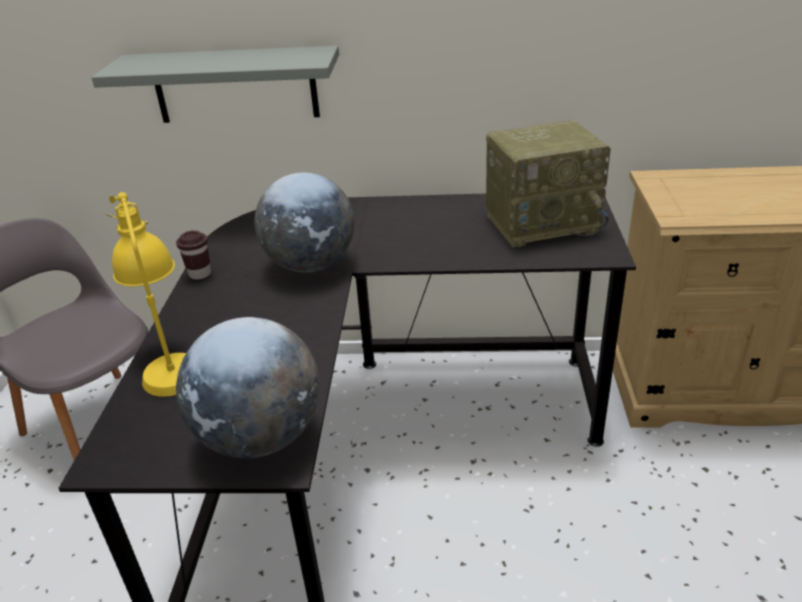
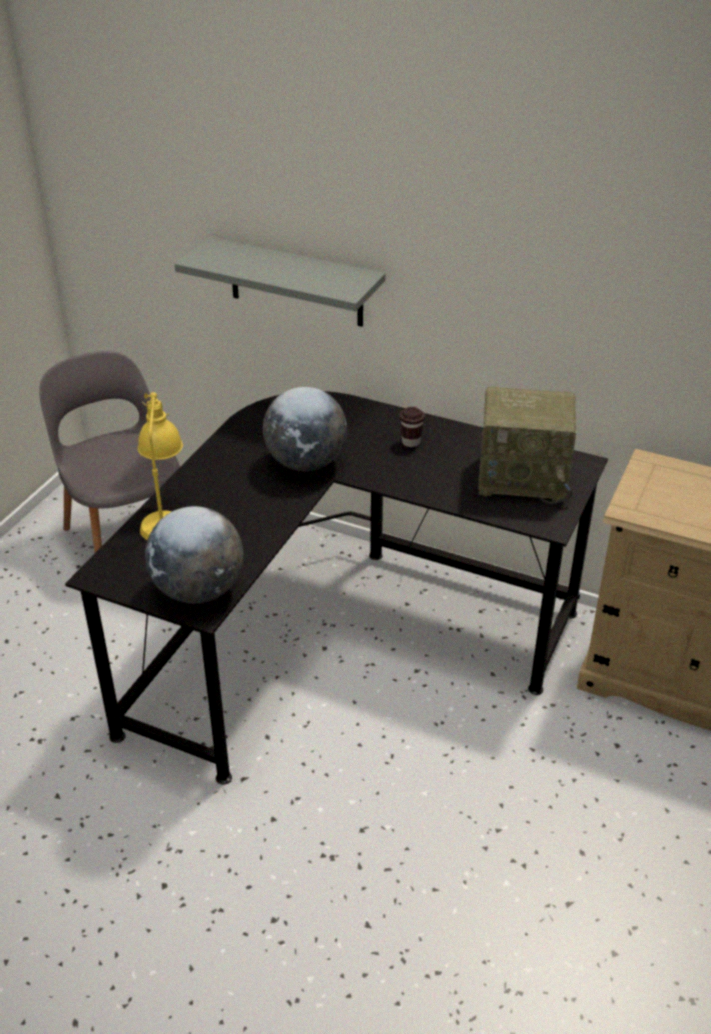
camera: 20 degrees right, 5 degrees up
(200, 274) = (218, 446): brown cup -> brown cup (411, 442)

